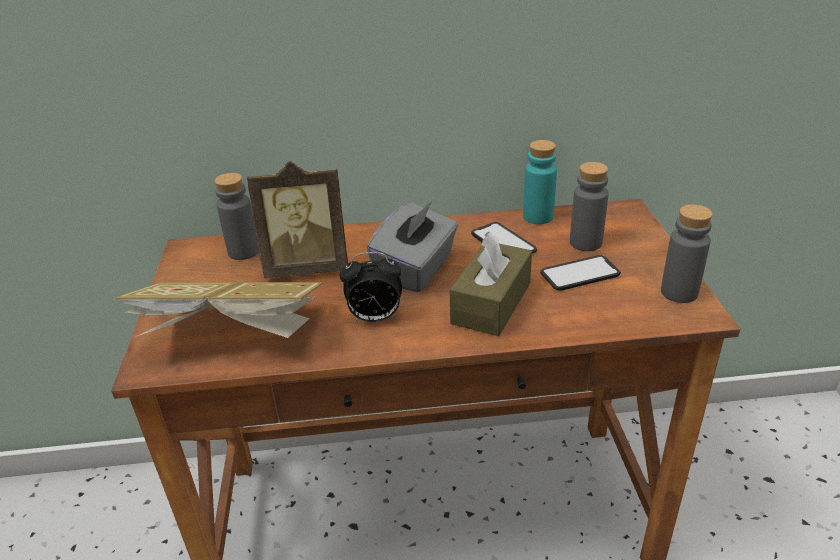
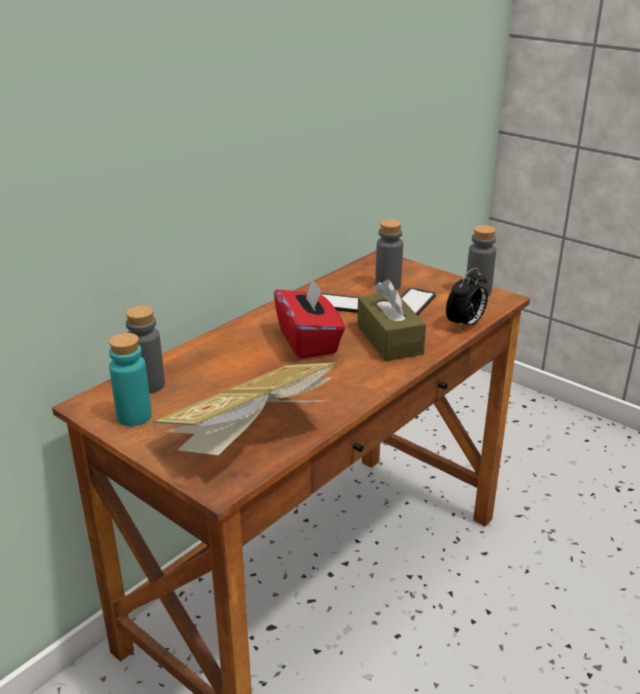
camera: 45 degrees left, 5 degrees down
(307, 267) = (225, 373): picture frame -> none
(374, 318) = (332, 380): alarm clock -> alarm clock (465, 325)
(416, 270) = (309, 341): grey tissue box -> red tissue box
(538, 217) = (334, 281): turquoise bottle -> turquoise bottle (134, 416)

